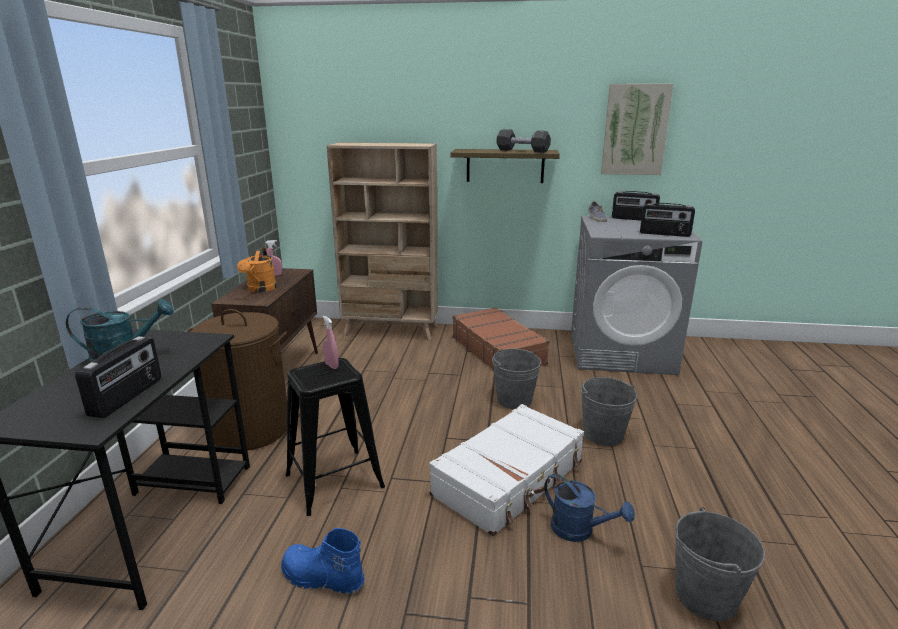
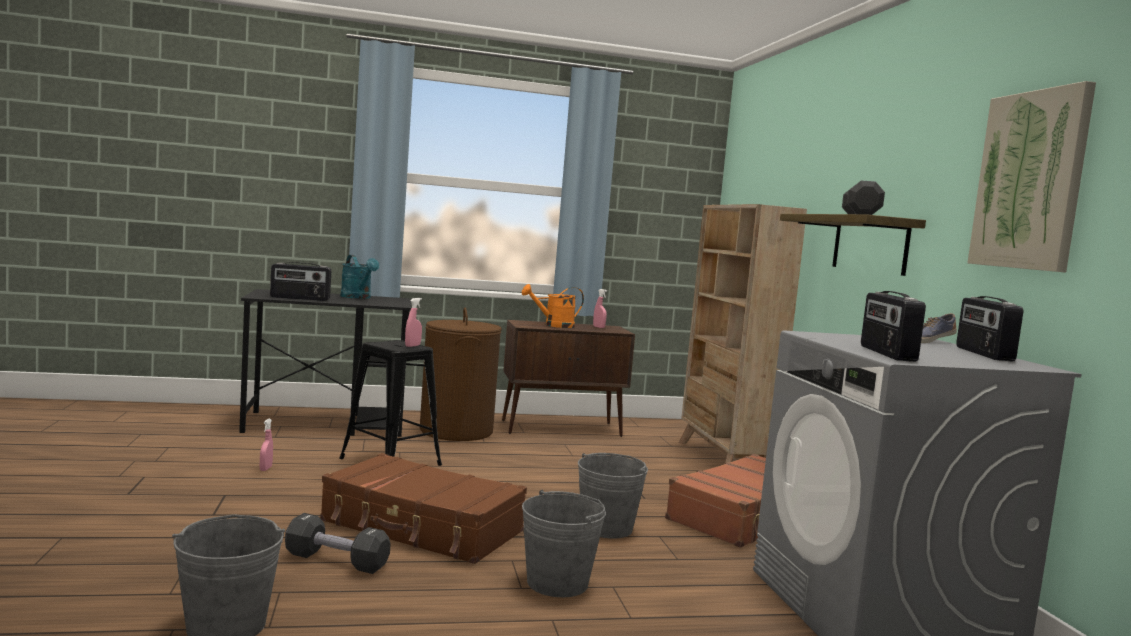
camera: 70 degrees right, 15 degrees down
(322, 578) = (265, 469): blue boot -> pink spray bottle
(510, 479) = (422, 527): white suitcase -> brown suitcase
(579, 531) = (336, 561): blue watering can -> black dumbbell

